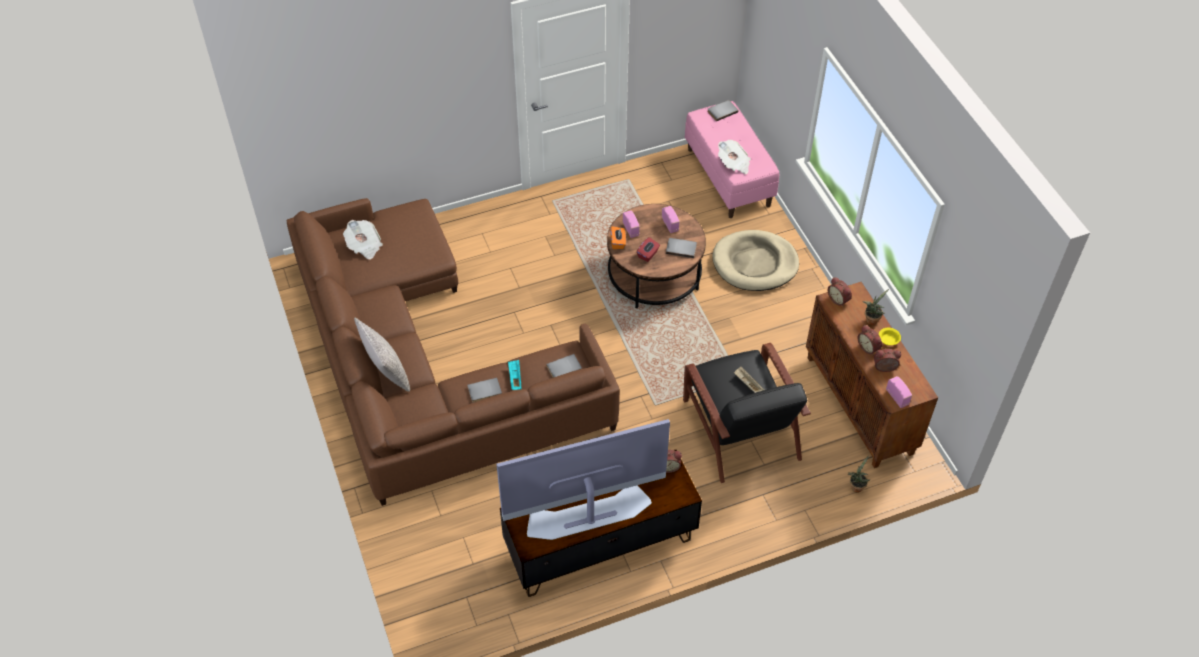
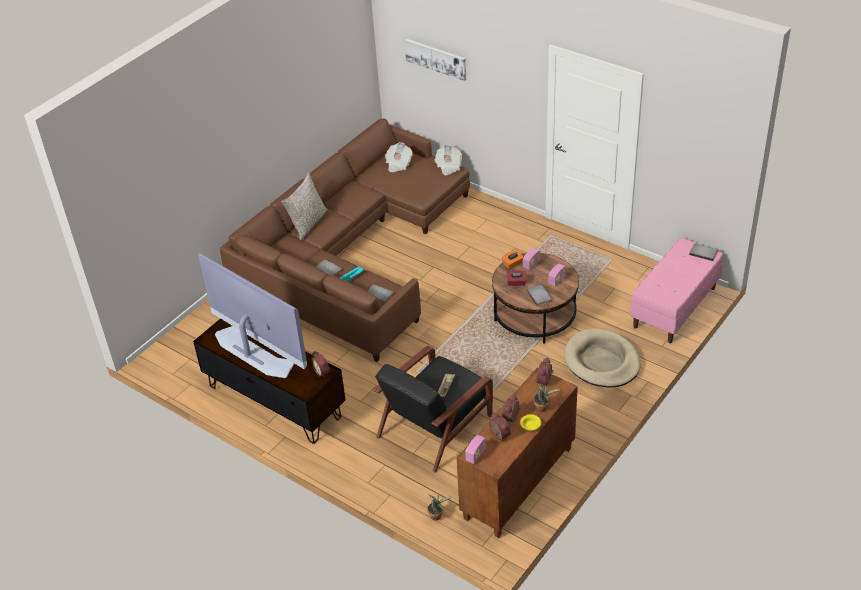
camera: 60 degrees right, 10 degrees down
(352, 101) = (436, 58): none -> picture
(734, 164) = (655, 283): newspaper -> newspaper (448, 166)

